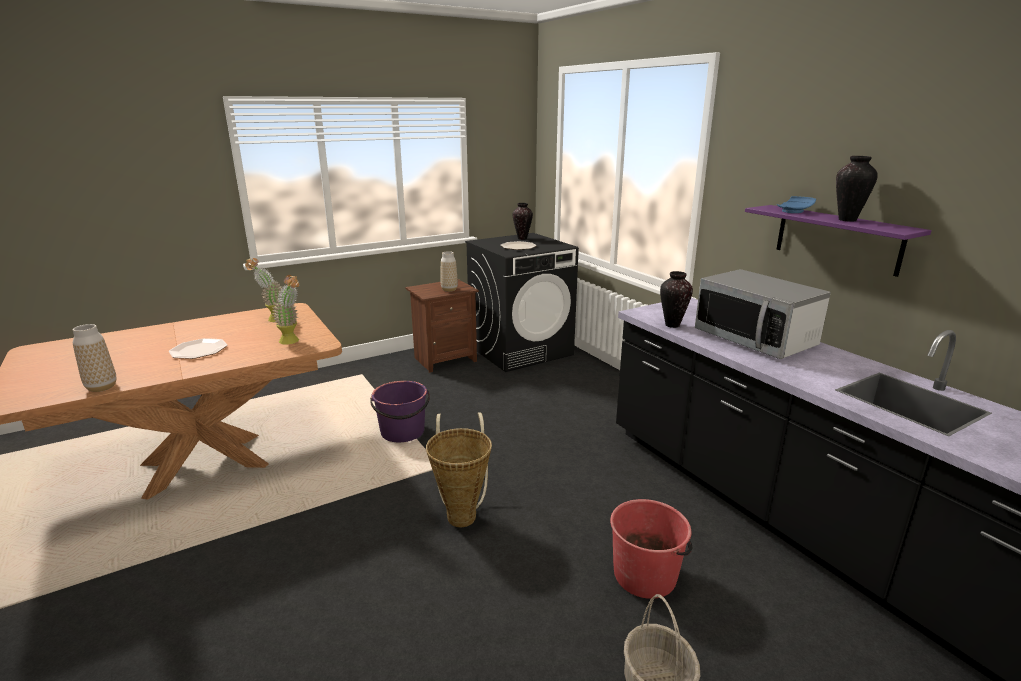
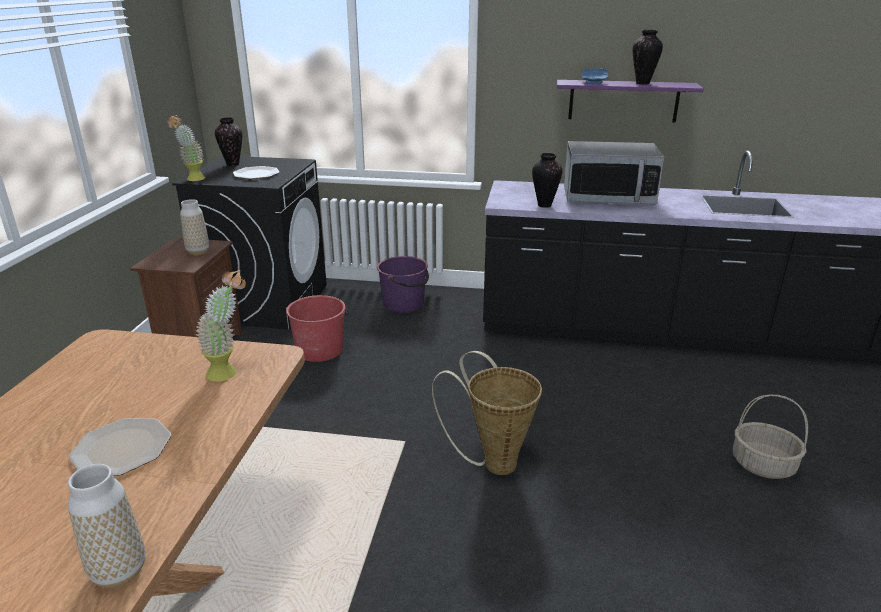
camera: 50 degrees left, 5 degrees up
(272, 319) = (114, 366): potted plant -> potted plant (192, 180)
(402, 432) = (306, 437): purple bucket -> purple bucket (404, 304)
(645, 575) = (657, 413): red bucket -> red bucket (320, 350)

